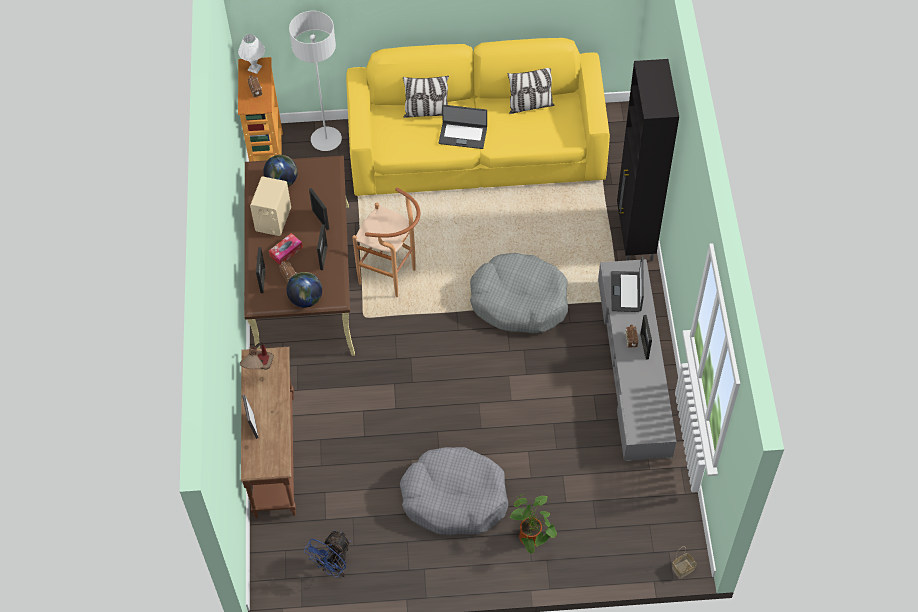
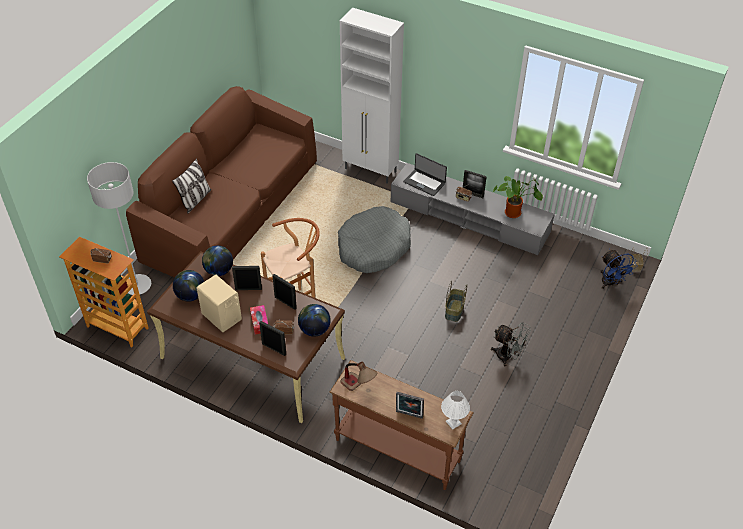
camera: 60 degrees left, 10 degrees down
(254, 68) = (79, 250): white table lamp -> white table lamp (453, 422)
(326, 184) = (219, 271): none -> globe
(333, 566) = (520, 457): blue fan -> blue fan (610, 283)
(454, 498) = (508, 356): grey dog bed -> grey fan
(463, 135) = (235, 191): laptop -> none
(476, 152) = (232, 211): yellow sofa -> brown sofa
(483, 419) = (454, 311): none -> basket
(530, 105) = (244, 149): pillow -> none
(532, 539) = (567, 330): potted plant -> potted plant (514, 213)
(635, 236) = (371, 170): black cabinet -> white cabinet

